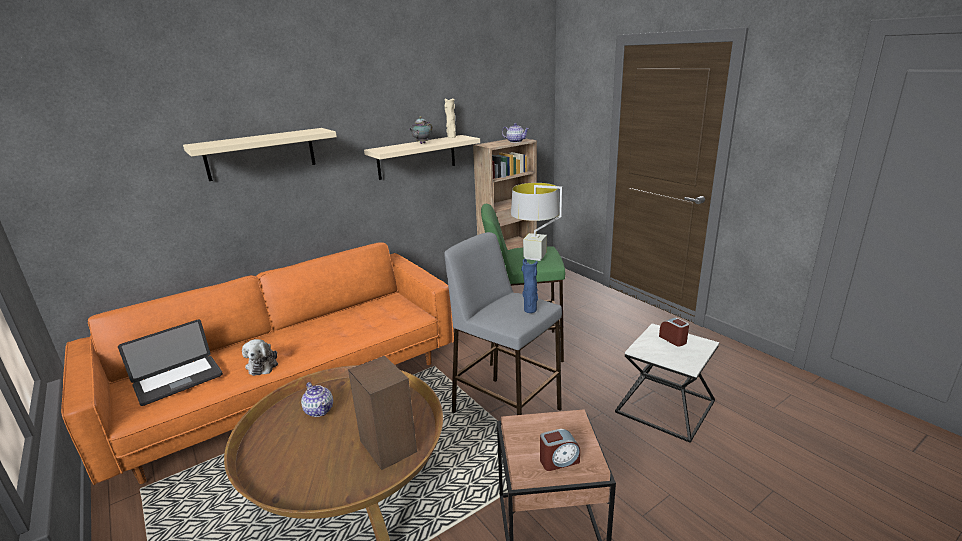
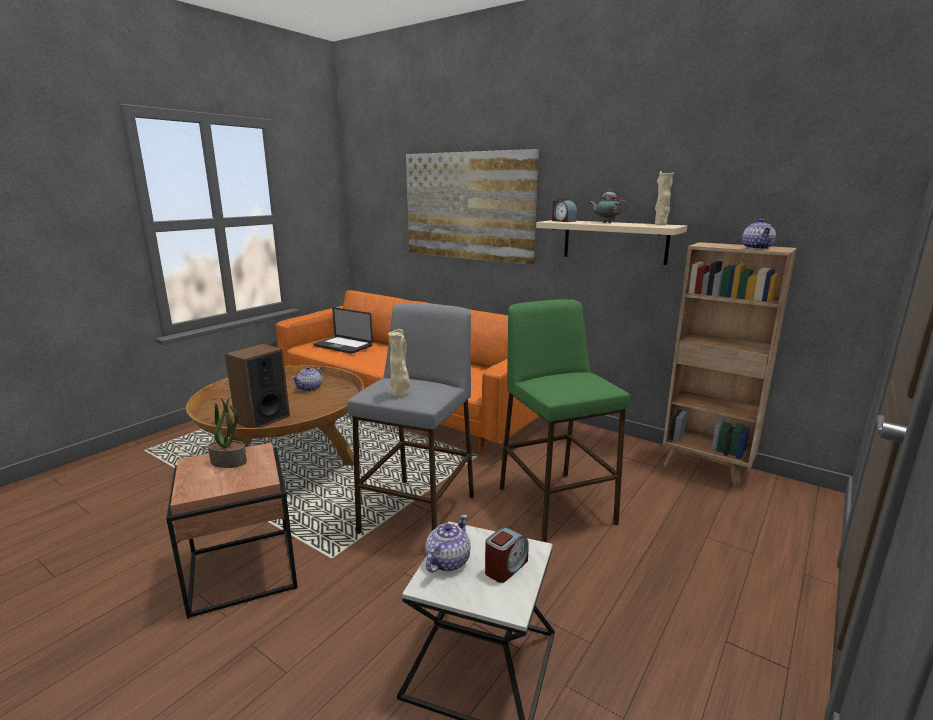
camera: 70 degrees right, 5 degrees down
(261, 154) = (468, 206): beige shelf -> picture
(263, 365) = (368, 360): plush toy -> none
(530, 310) = (400, 394): blue vase -> beige vase
(534, 441) = (229, 461): none -> potted plant
(535, 257) = (561, 382): grey table lamp -> none
(559, 461) = (197, 476): alarm clock -> alarm clock (563, 221)
(667, 356) = (447, 561): none -> teapot

